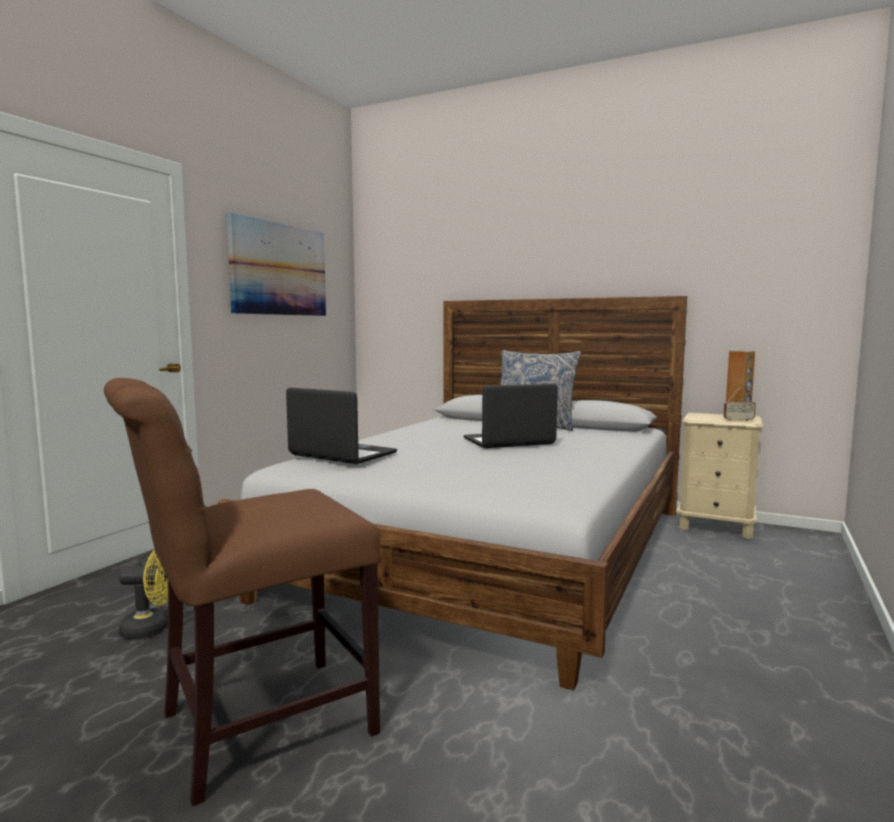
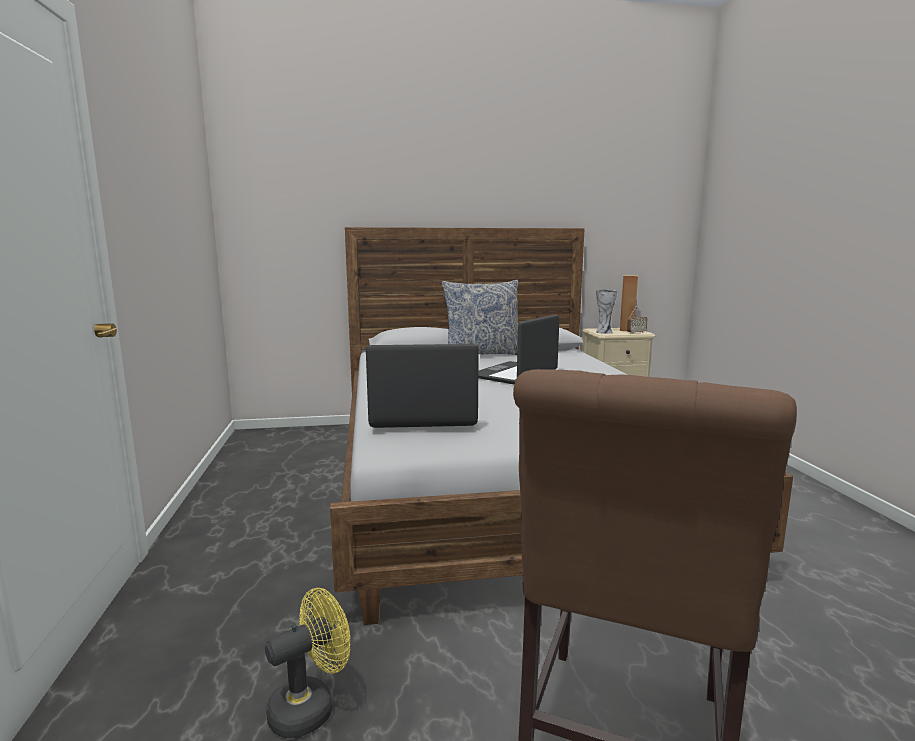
camera: 35 degrees left, 5 degrees up
(279, 269) = (166, 182): picture -> none
(700, 417) = (604, 332): none -> vase

